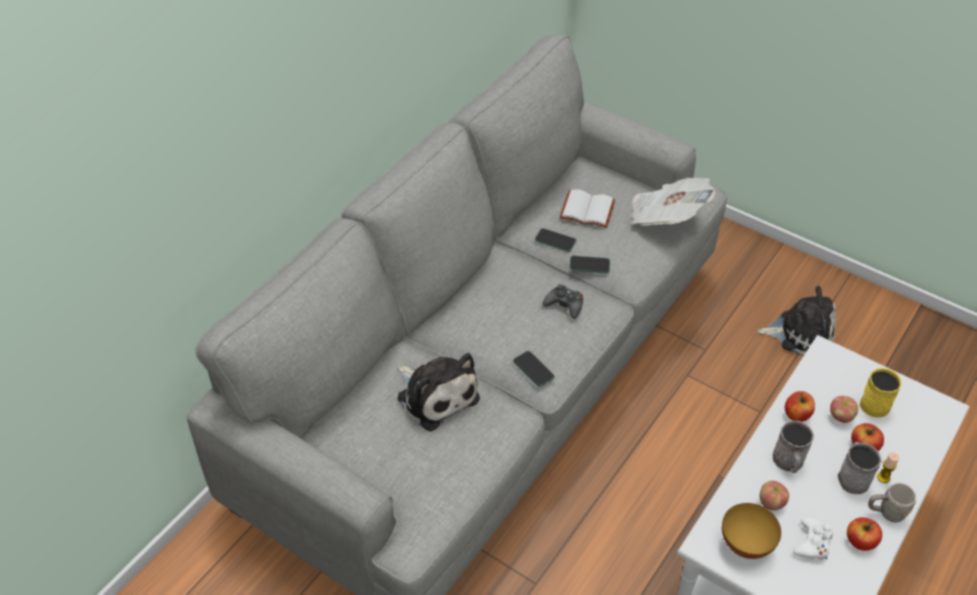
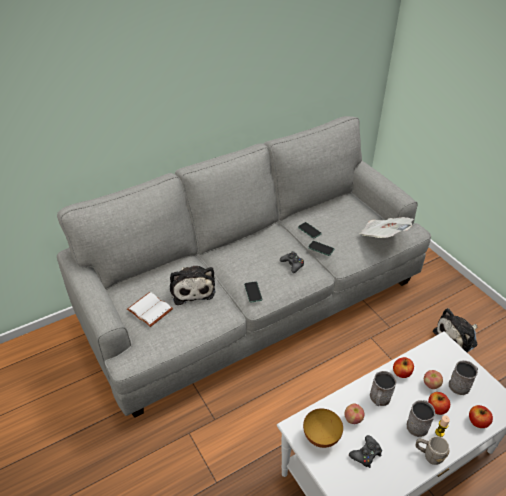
camera: 25 degrees right, 5 degrees down
(586, 211) = (336, 220): white book -> white book (148, 310)
(801, 333) = (457, 337): plush toy -> plush toy turned 120 degrees clockwise
(812, 543) = (366, 454): white game controller -> black game controller
(860, 541) = (400, 466): apple -> apple (477, 421)
(876, 402) = (461, 384): yellow mug -> grey mug

